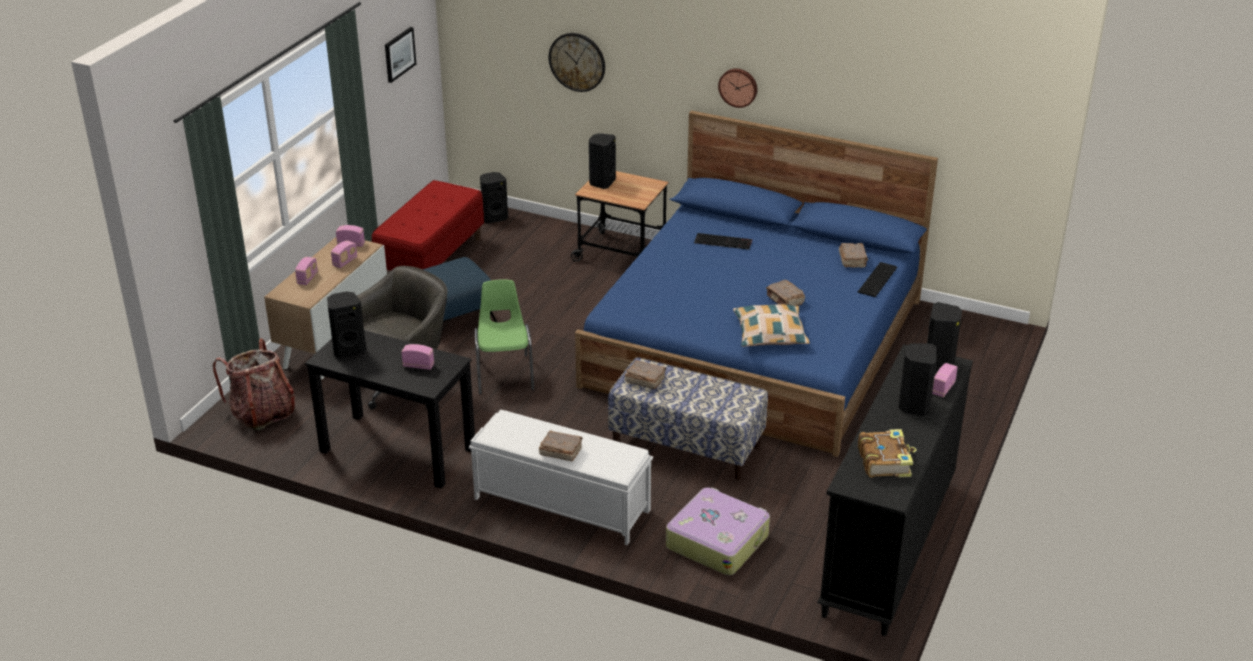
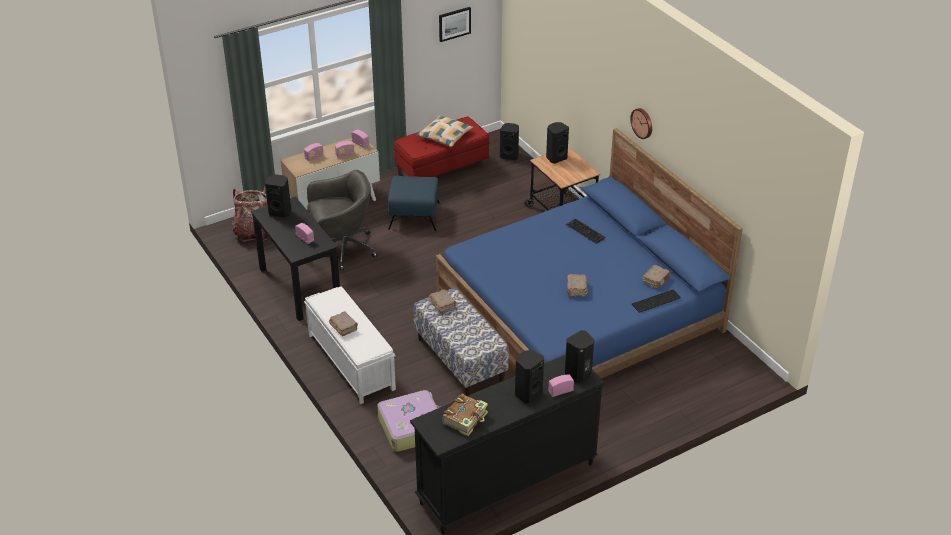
camera: 35 degrees right, 5 degrees up
(504, 373) = (405, 265): green chair -> none
(577, 61) = (564, 66): wall clock -> none
(770, 333) = (539, 307): pillow -> pillow (445, 136)

